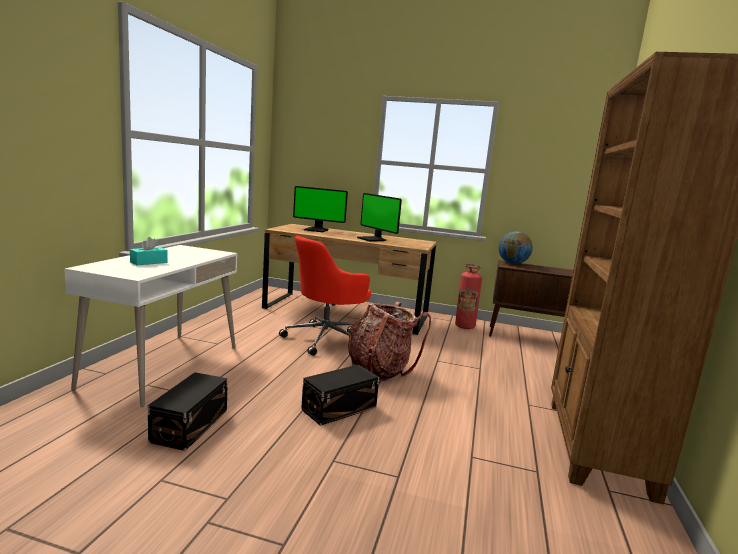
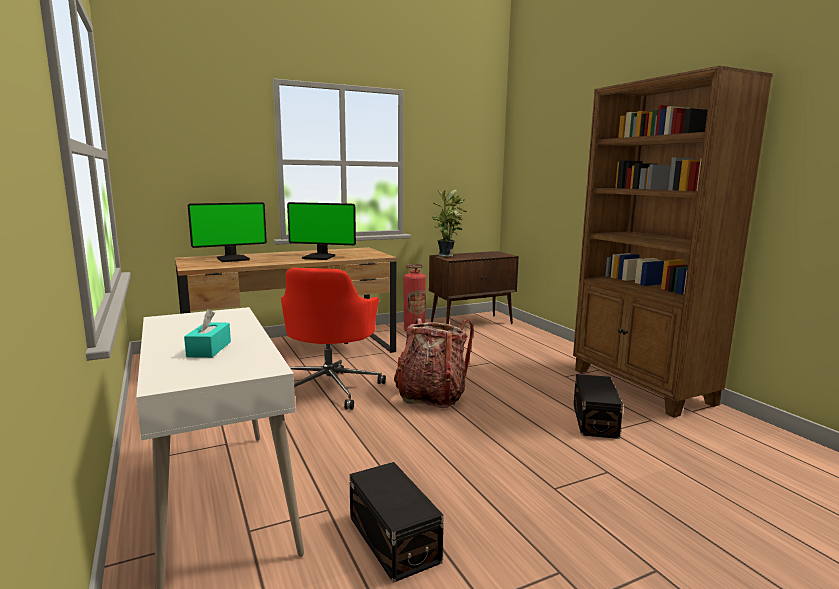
camera: 40 degrees left, 0 degrees up
(338, 408) = (471, 445): black storage box -> black storage box (593, 420)
(512, 263) = (446, 255): globe -> potted plant

